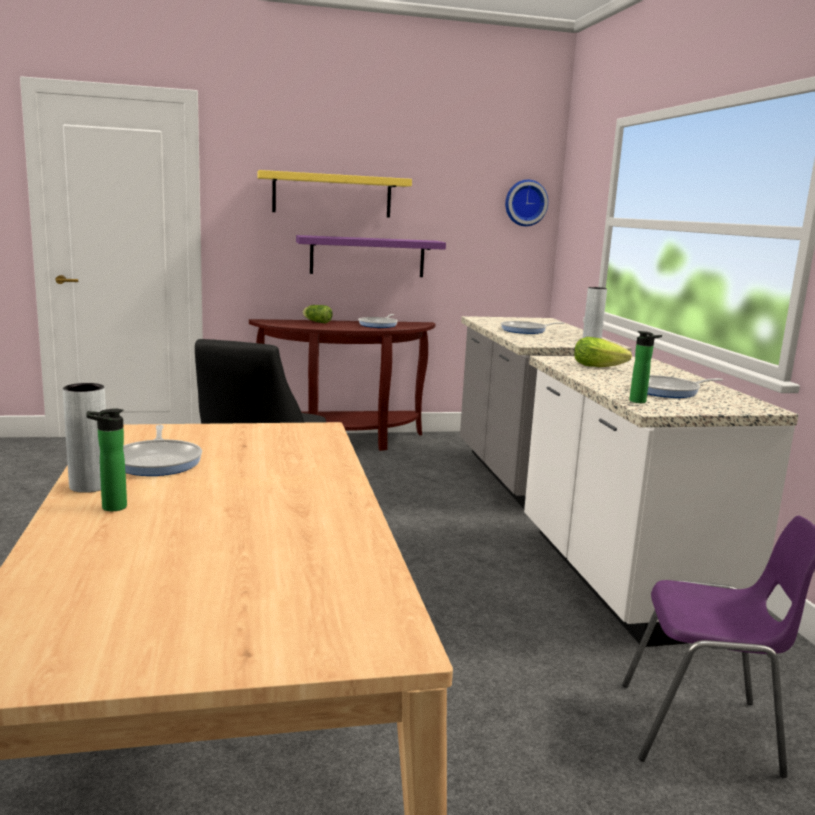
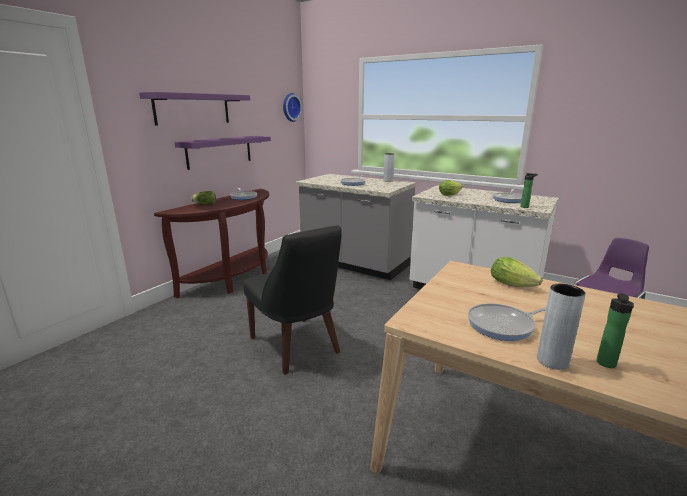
camera: 45 degrees left, 5 degrees up
(158, 461) = (503, 325): frying pan -> frying pan turned 135 degrees clockwise
(304, 455) = (514, 285): none -> lettuce
(332, 195) = (193, 109): yellow shelf -> purple shelf

